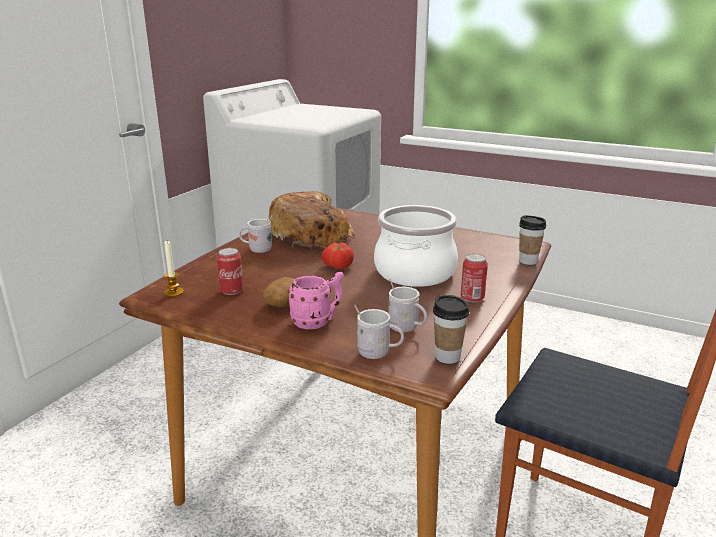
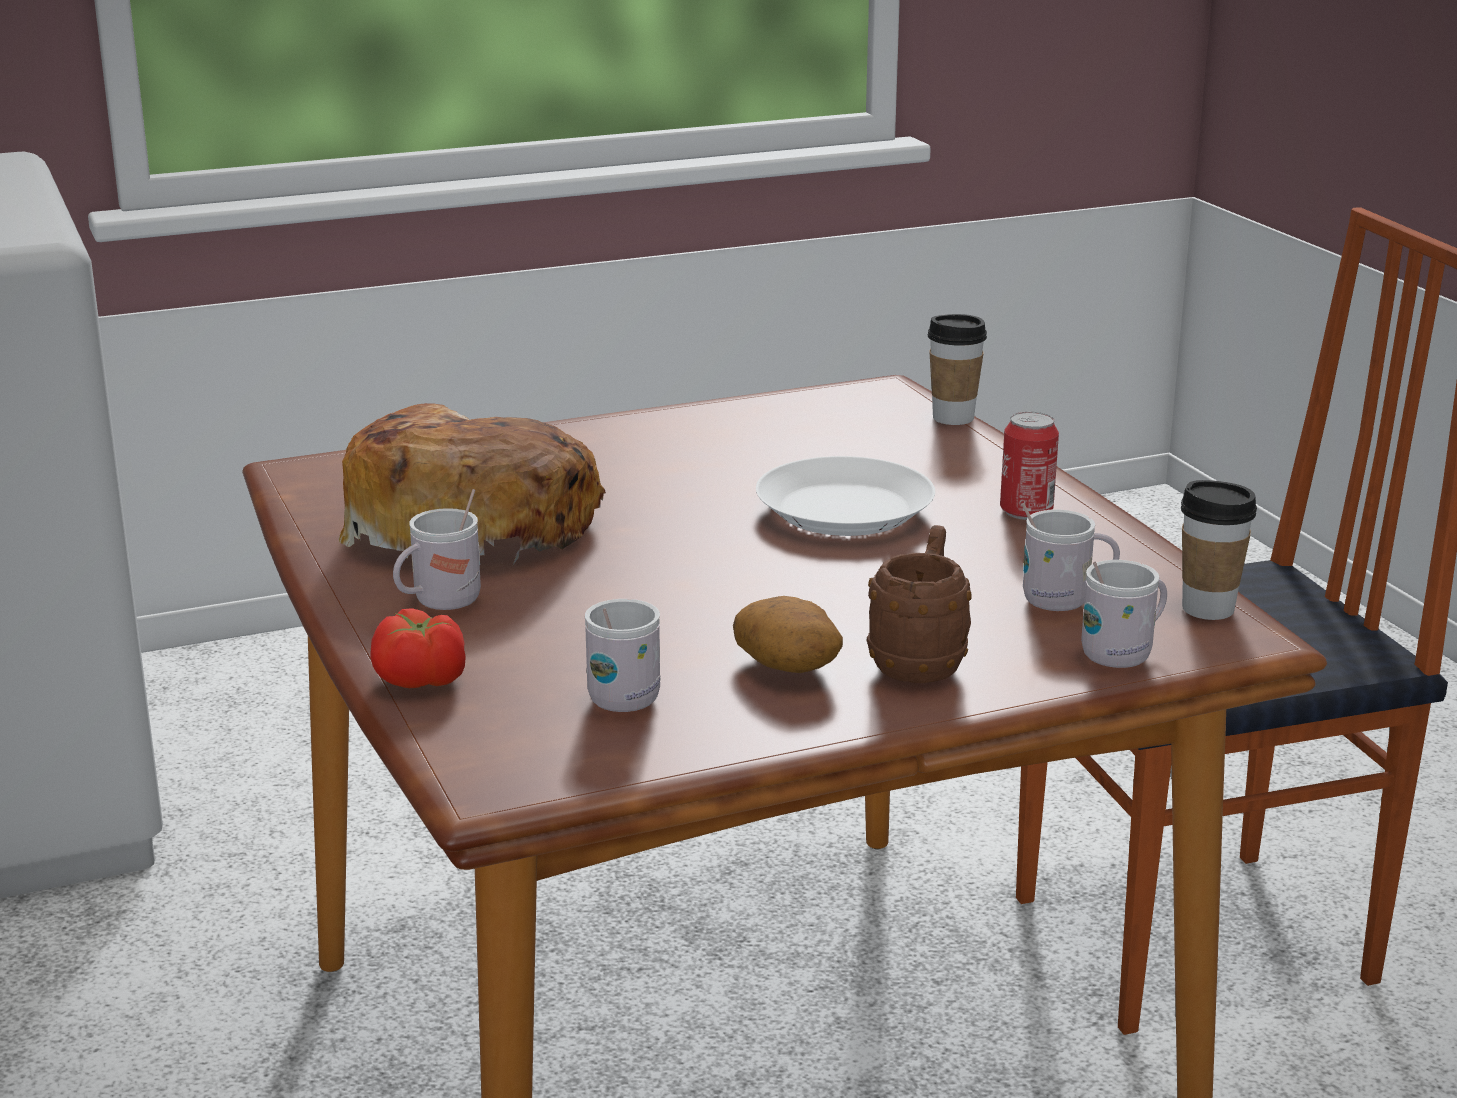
camera: 50 degrees left, 0 degrees up
(174, 292) = (524, 759): candle -> none
(232, 291) = (629, 695): can -> white mug
(317, 321) = (920, 661): pink mug -> brown mug
(337, 266) = (689, 560): tomato -> tomato (420, 680)
(415, 273) = (846, 511): cooking pot -> white plate

